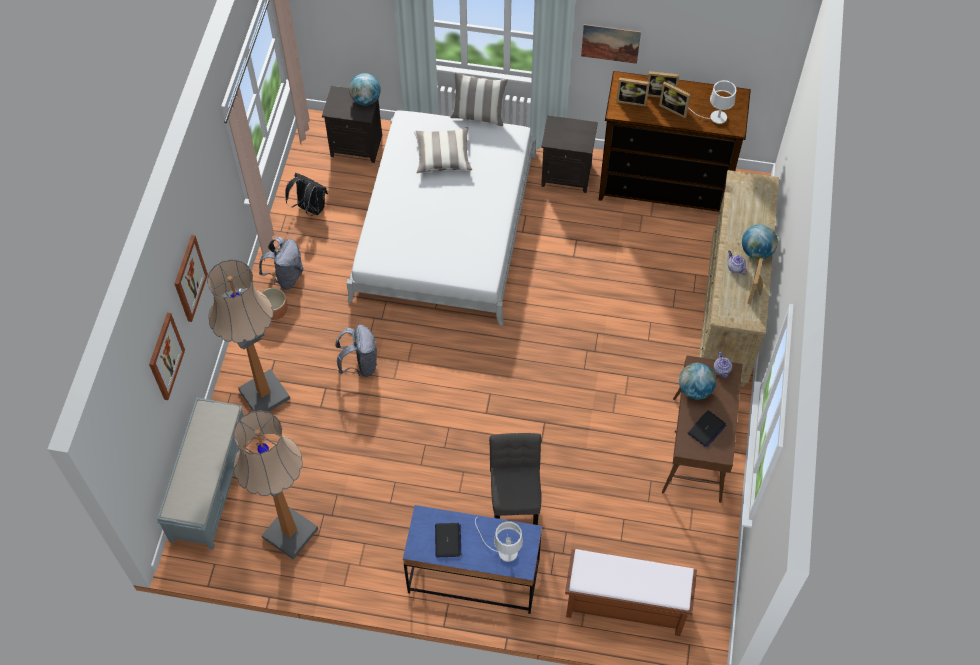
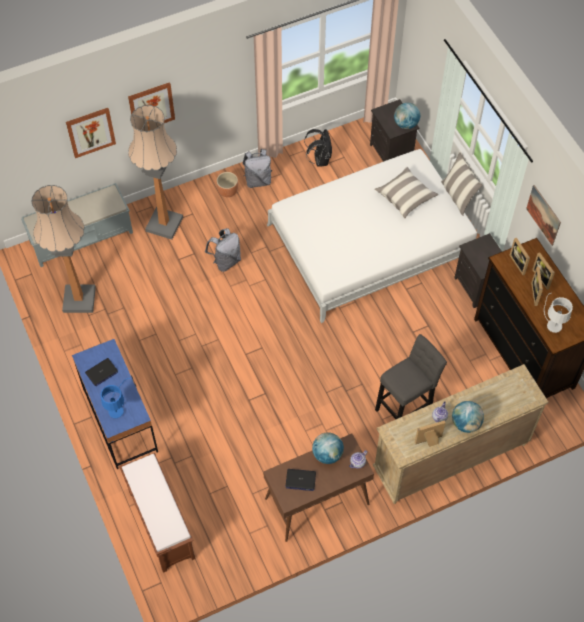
camera: 55 degrees right, 0 degrees up
(503, 550) = (116, 408): white table lamp -> blue table lamp
(514, 515) = (181, 417): grey stool -> grey stool (405, 407)

